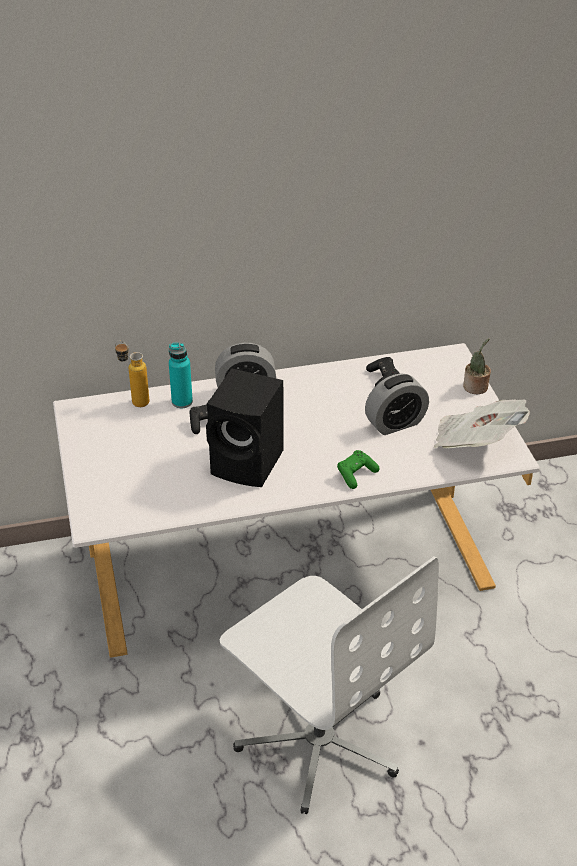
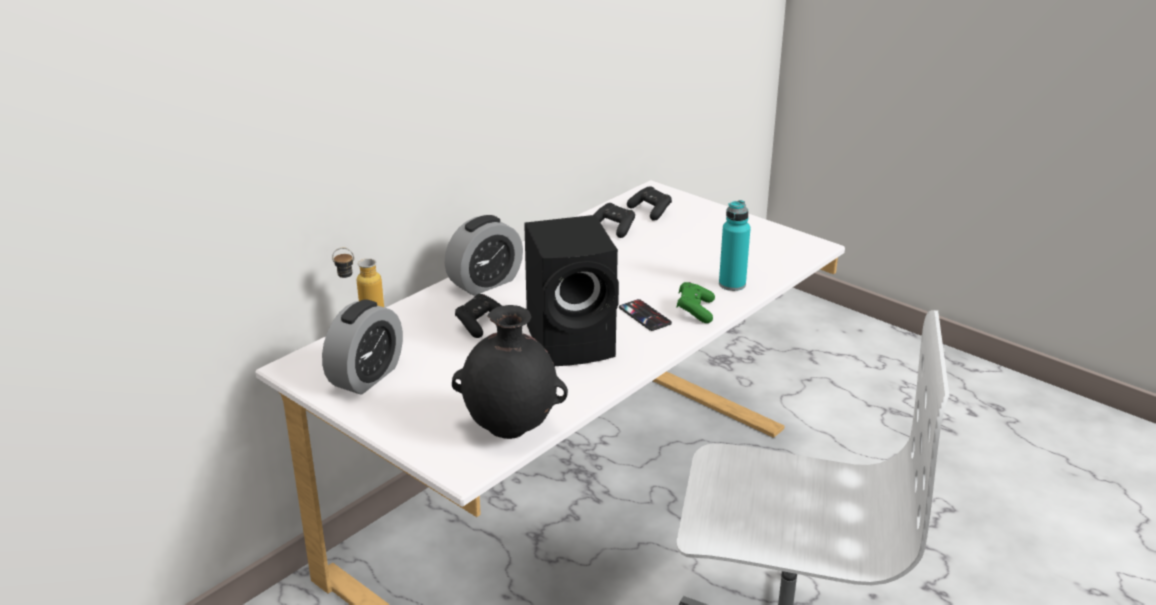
camera: 35 degrees left, 10 degrees down
(144, 510) = (511, 429): none -> black vase
(182, 402) = (424, 316): turquoise bottle -> turquoise bottle (732, 284)
(318, 463) = (645, 315): none -> phone
(395, 423) = (674, 258): alarm clock -> alarm clock (366, 377)
(428, 373) = (650, 211): none -> black game controller
(476, 388) = (709, 208): potted plant -> none
(476, 442) = (767, 247): newspaper -> none

